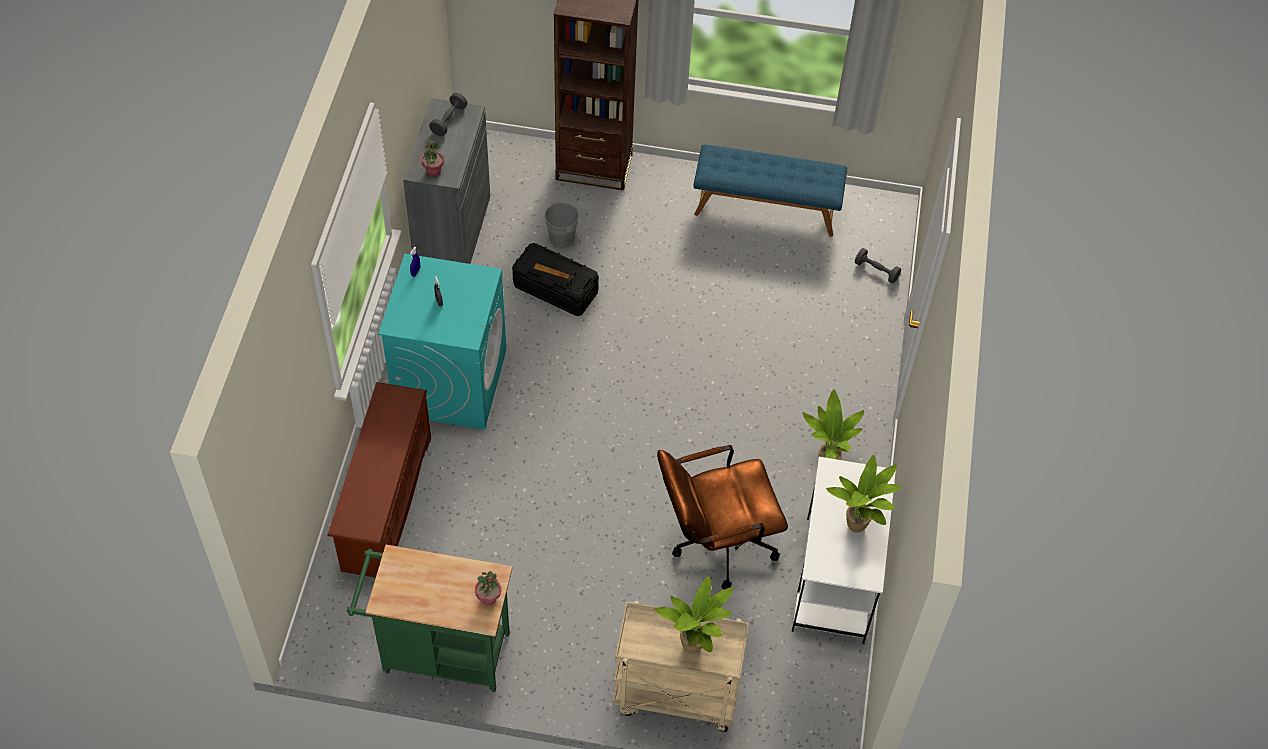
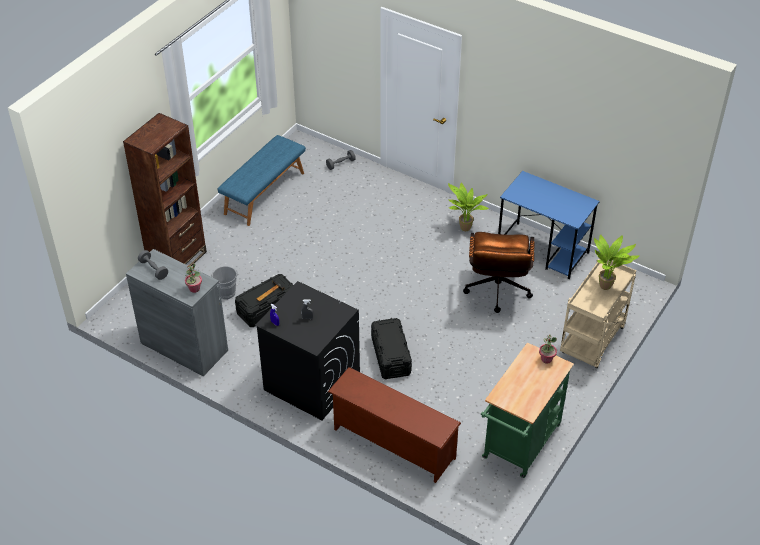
camera: 65 degrees left, 10 degrees down
(450, 381) = (311, 383): turquoise washing machine -> black washing machine
(534, 453) = (390, 356): none -> black storage box
(835, 580) = (543, 251): white desk -> blue desk
(858, 528) = (554, 196): potted plant -> none

